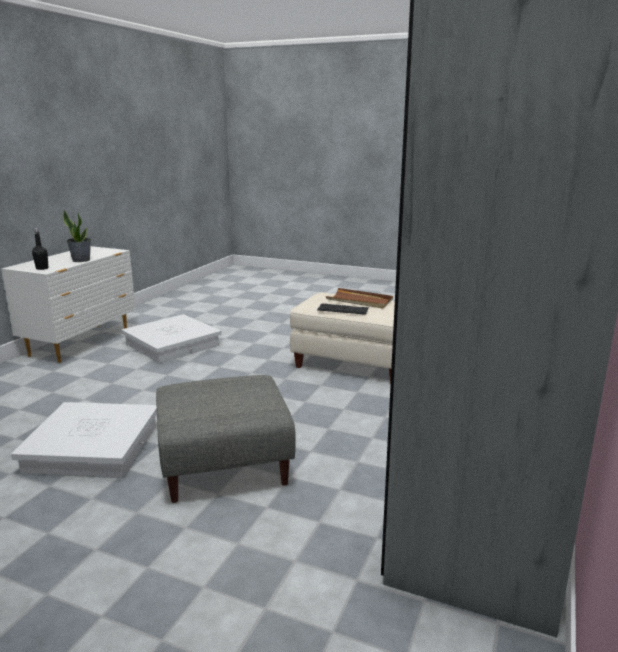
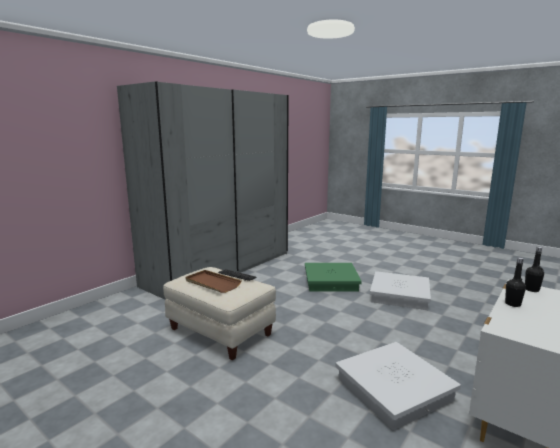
camera: 165 degrees left, 5 degrees down
(81, 260) = (512, 304): potted plant -> black bottle
(224, 465) = (331, 281): grey ottoman -> green storage box

